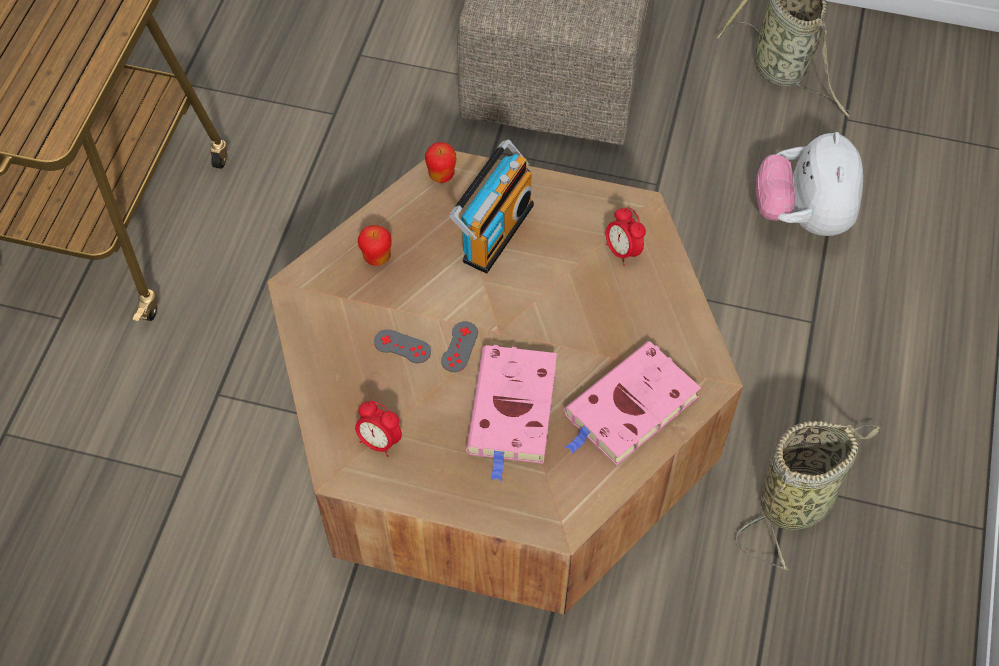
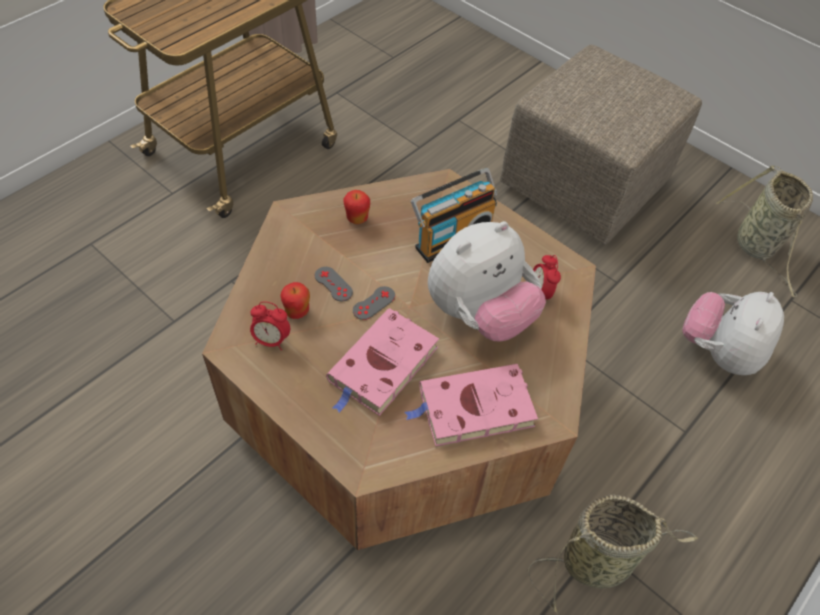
camera: 25 degrees right, 5 degrees down
(379, 441) = (271, 340): alarm clock -> alarm clock turned 45 degrees counterclockwise
(441, 175) = (438, 186): apple -> apple (297, 312)
(576, 305) = (480, 314): none -> plush toy

